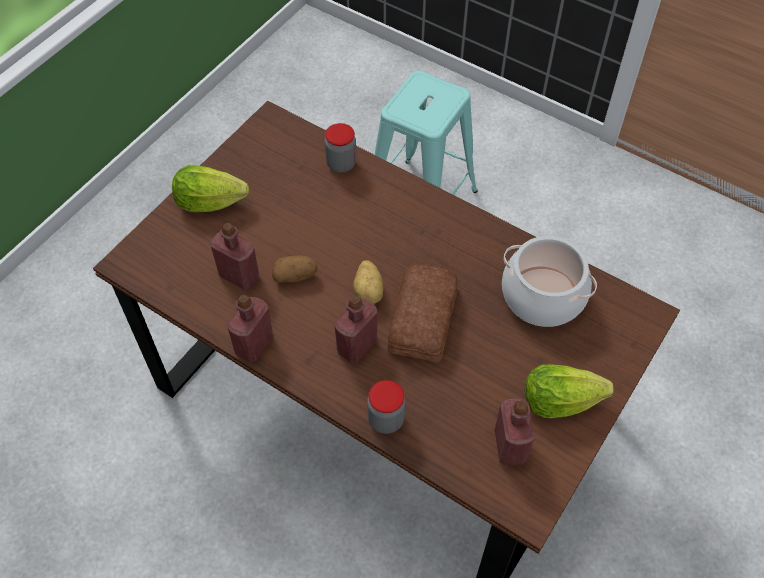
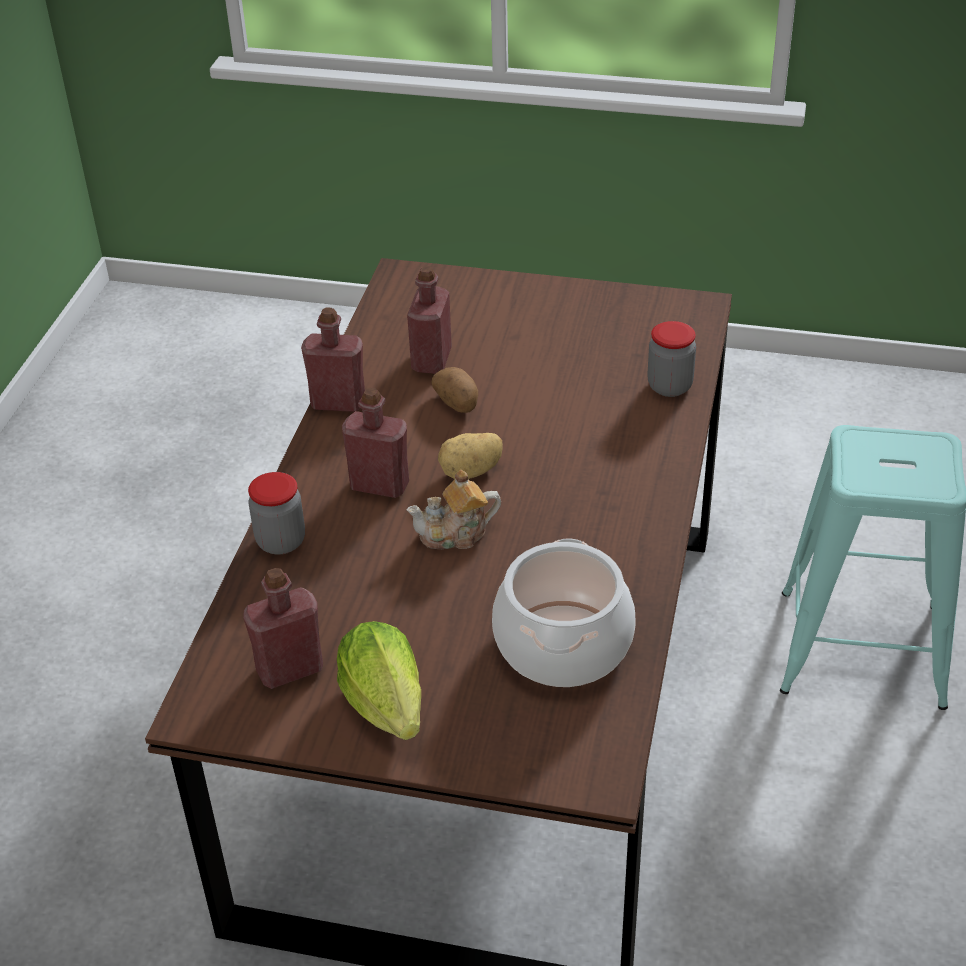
camera: 70 degrees right, 15 degrees down
(209, 202) = (528, 303): lettuce -> none
(425, 318) = (455, 534): bread -> teapot

